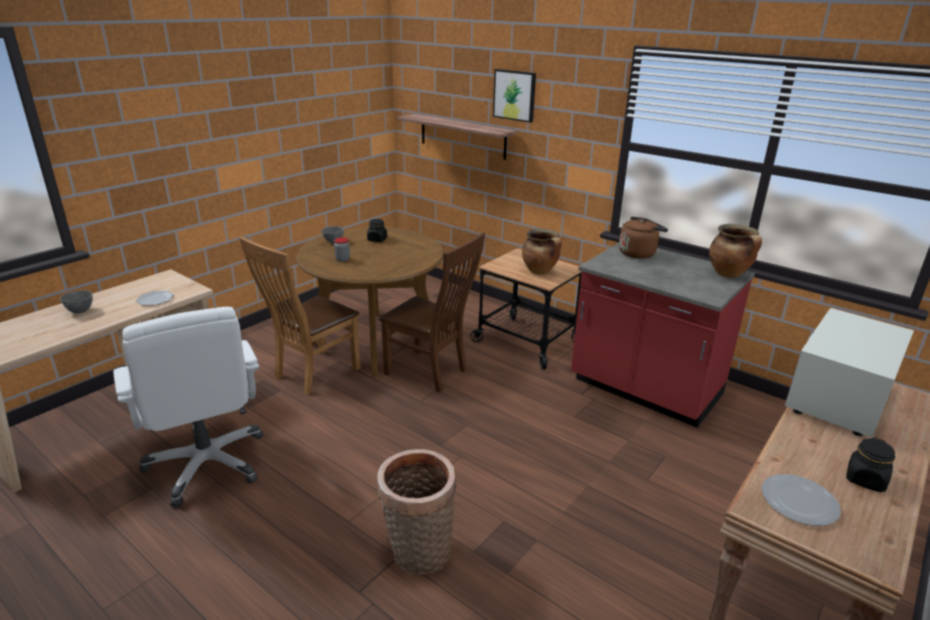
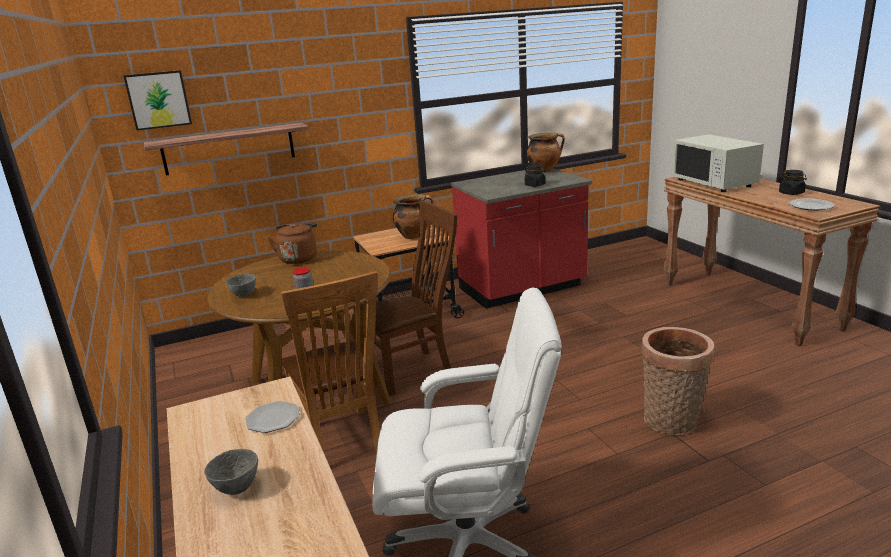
camera: 60 degrees left, 5 degrees down
(377, 239) = (273, 274): black jar -> black jar (535, 185)
(515, 95) = (291, 86): picture -> picture (158, 100)
(638, 253) = (483, 182): brown kettle -> brown kettle (298, 258)

